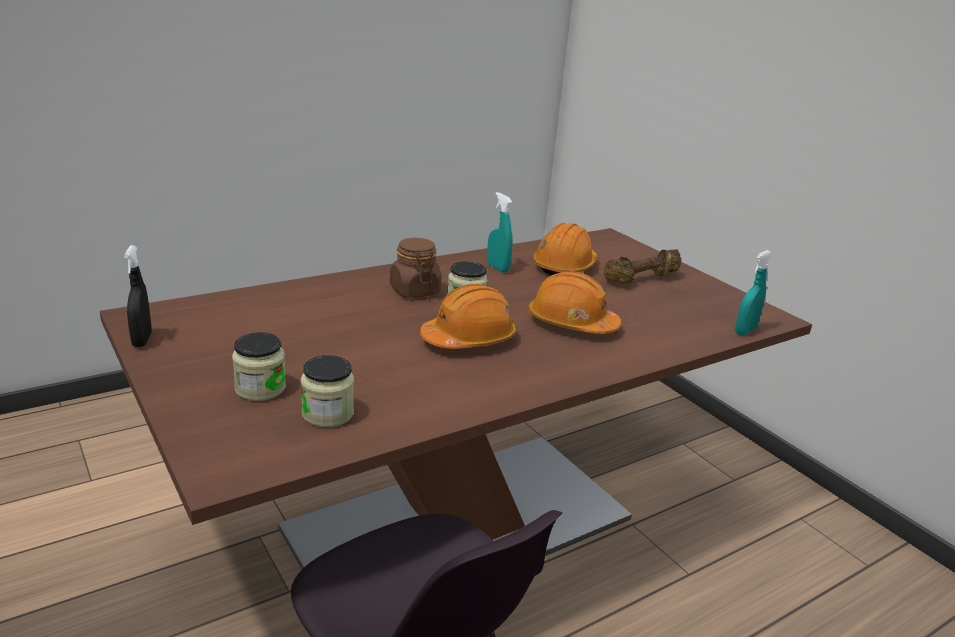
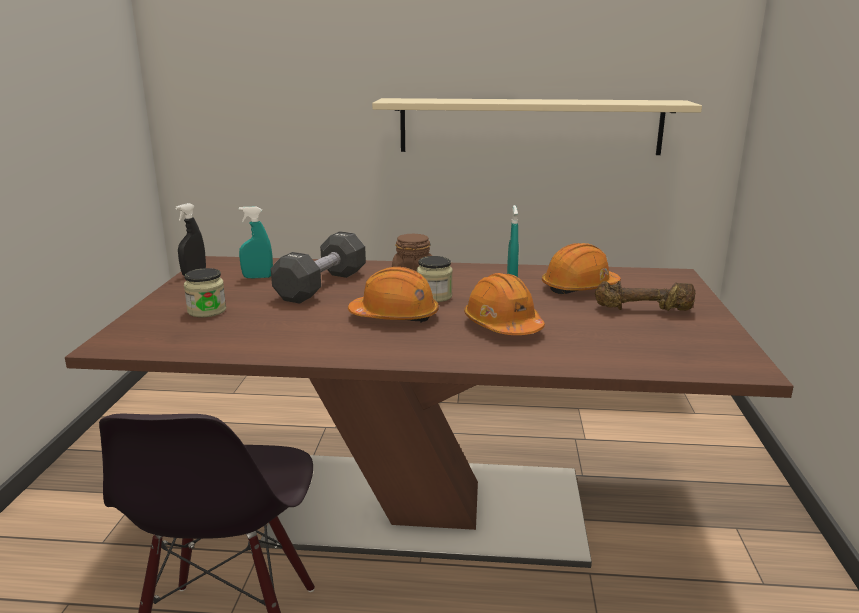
camera: 40 degrees right, 5 degrees down
(328, 413) = (217, 333): jar -> none
(333, 319) = (321, 285): none -> black dumbbell
(381, 86) = (530, 126): none -> beige shelf
(745, 331) = (683, 371): turquoise spray bottle -> turquoise spray bottle (257, 277)

